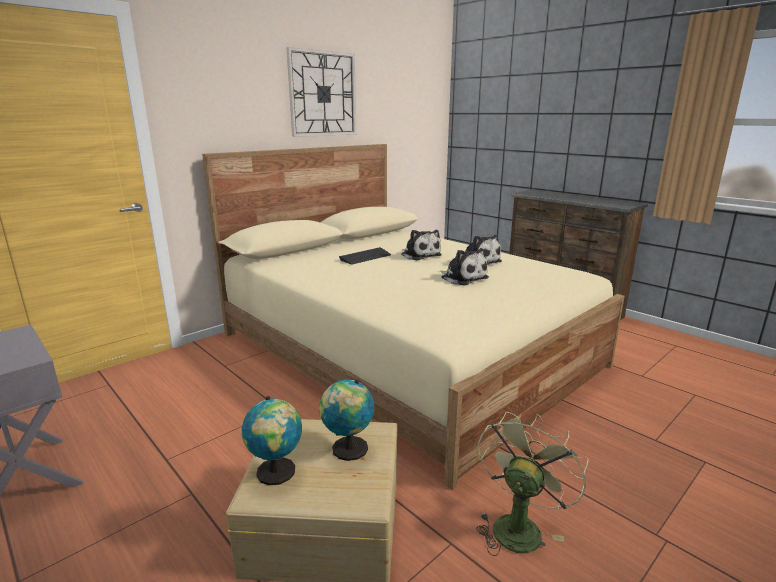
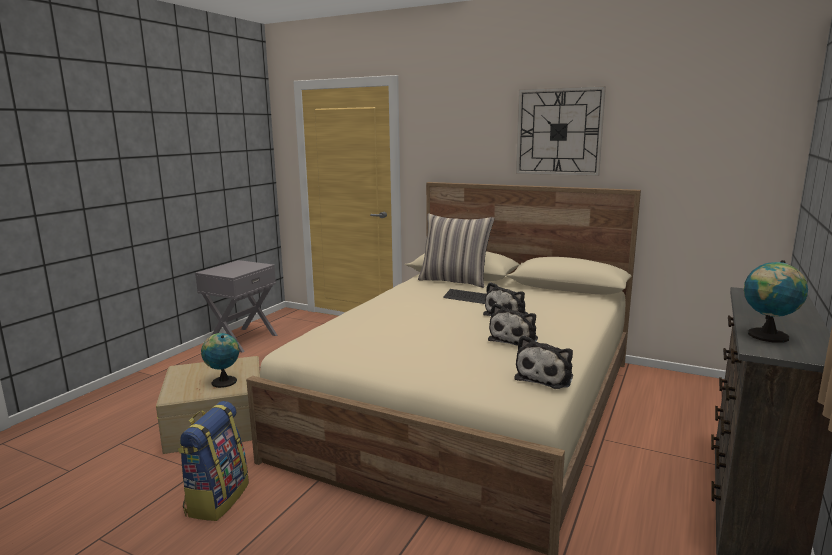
camera: 70 degrees right, 5 degrees down
(277, 473) = (199, 368): globe -> globe (767, 336)
(302, 254) = (455, 281): none -> pillow
(462, 278) = (447, 338): plush toy -> plush toy (546, 377)
(518, 525) = (217, 498): green fan -> backpack

